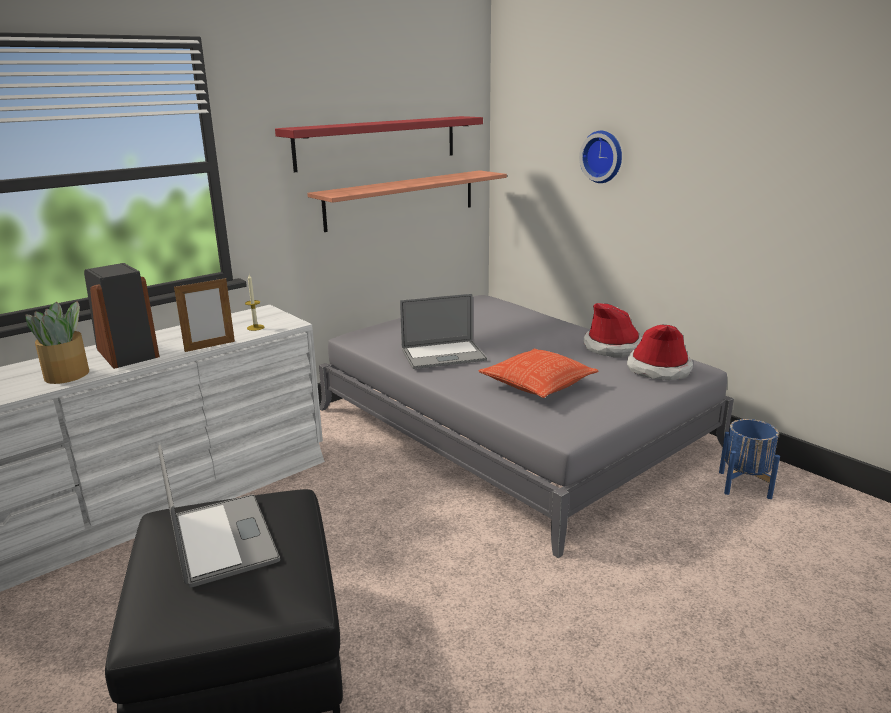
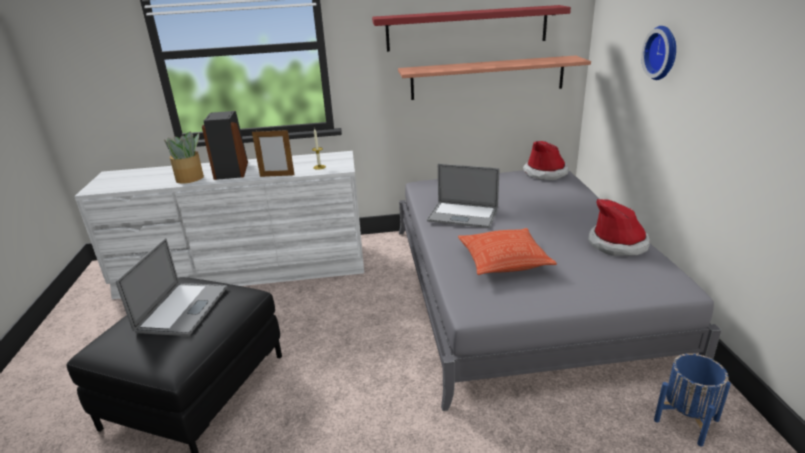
camera: 35 degrees right, 5 degrees up
(658, 369) = (636, 277): hat -> hat (545, 173)

